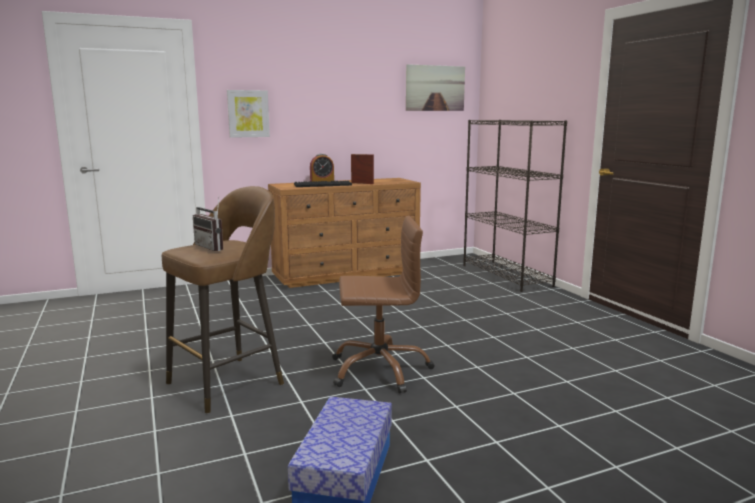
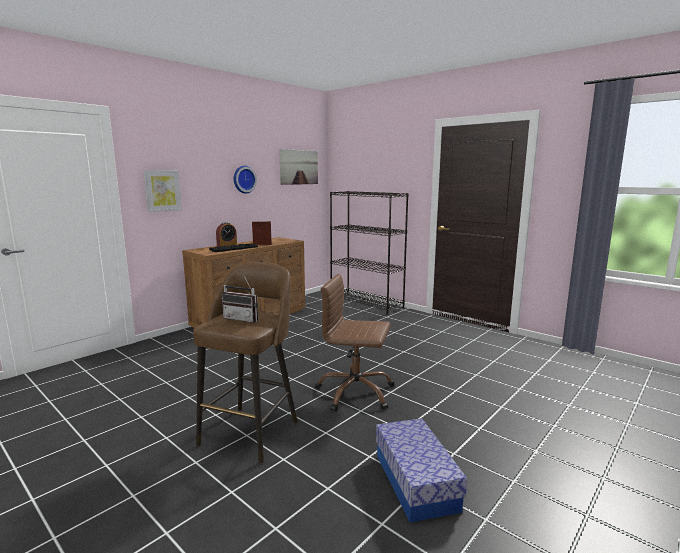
camera: 25 degrees left, 0 degrees up
(353, 102) = (243, 179): none -> wall clock
(379, 369) = (355, 392): brown office chair -> brown office chair turned 135 degrees counterclockwise

